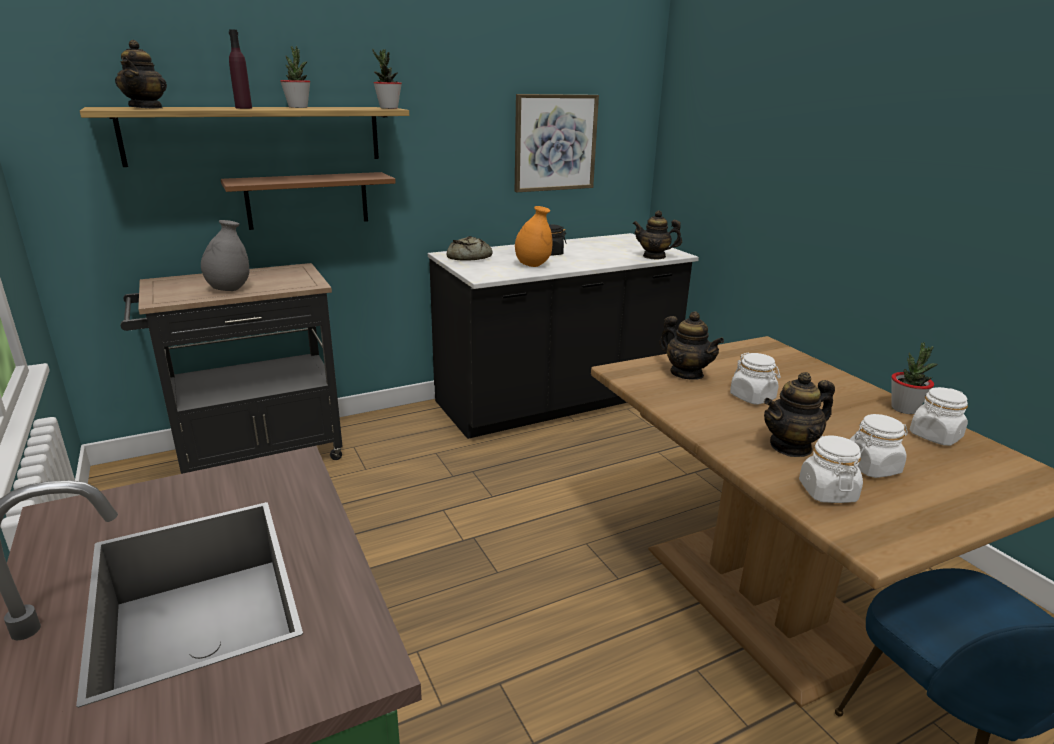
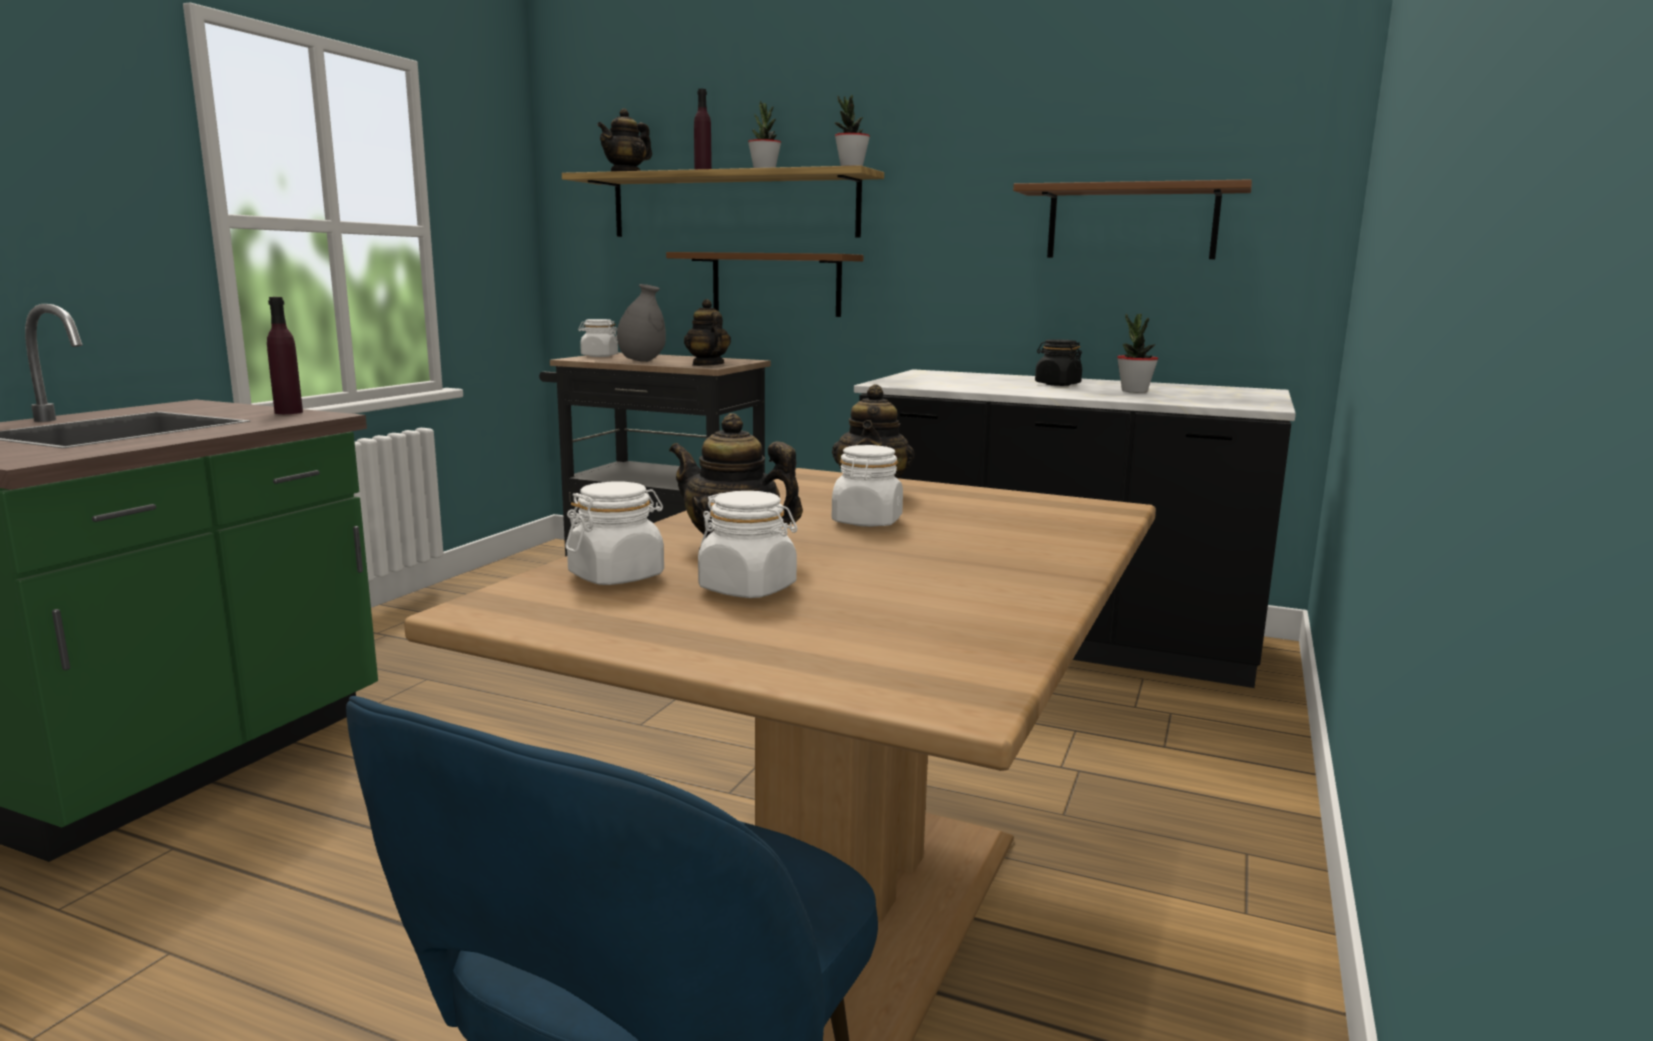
camera: 50 degrees right, 10 degrees down
(242, 475) = (288, 412): none -> purple bottle
(468, 257) = (939, 375): bread -> none
(533, 265) = (986, 386): orange vase -> none
(555, 143) = (1131, 223): picture -> brown shelf
(654, 256) = (1208, 402): teapot -> teapot (707, 365)
(904, 409) = (1046, 589): potted plant -> potted plant (1134, 391)
(935, 436) = (967, 612): white jar -> white jar (599, 356)

